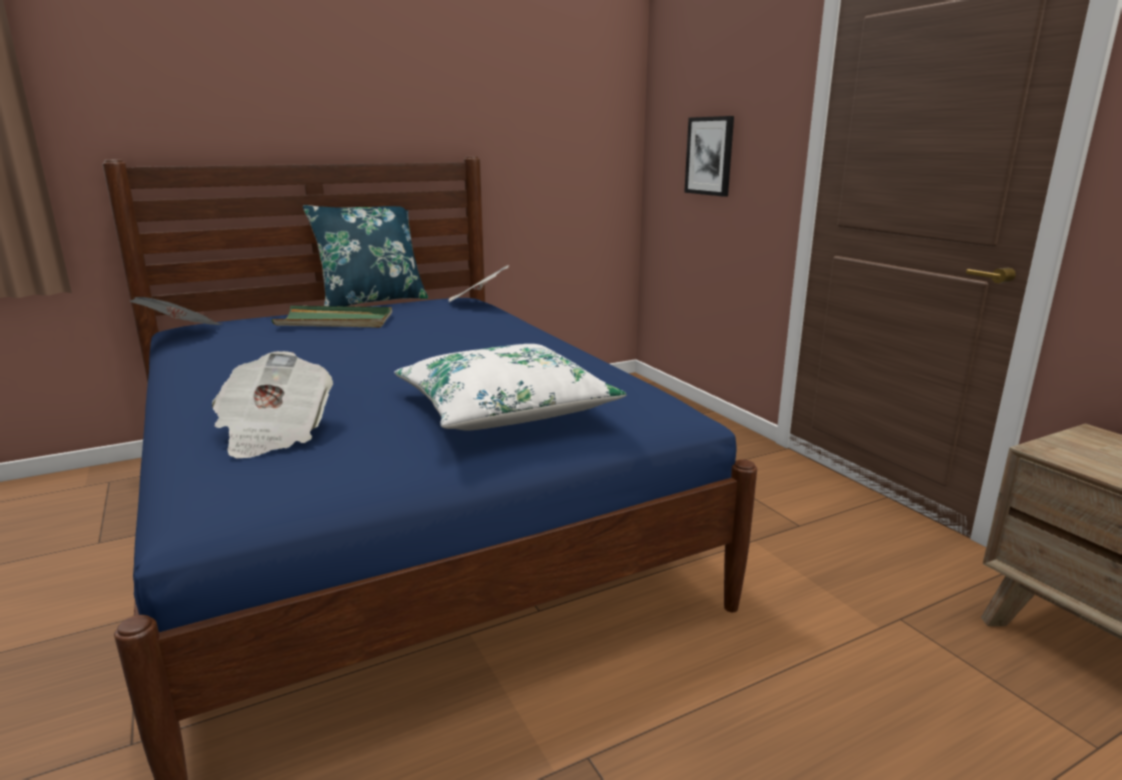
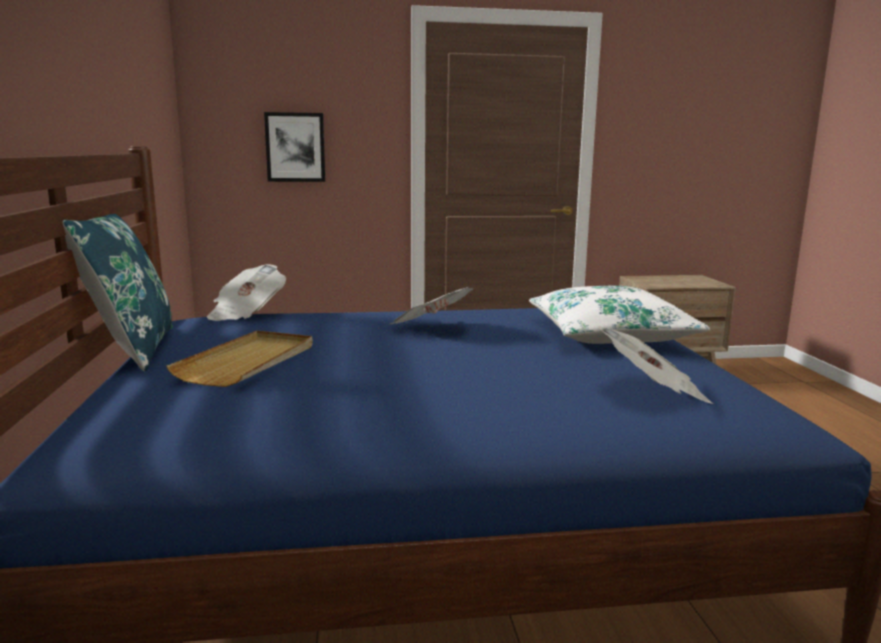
camera: 70 degrees left, 5 degrees down
(182, 332) = (148, 446): newspaper -> newspaper (430, 328)
(335, 321) = (248, 362): green tray -> beige tray

